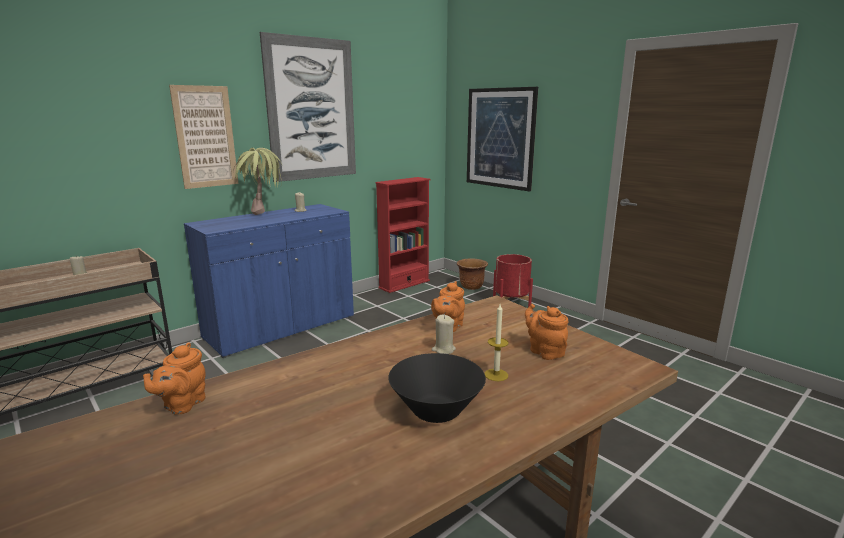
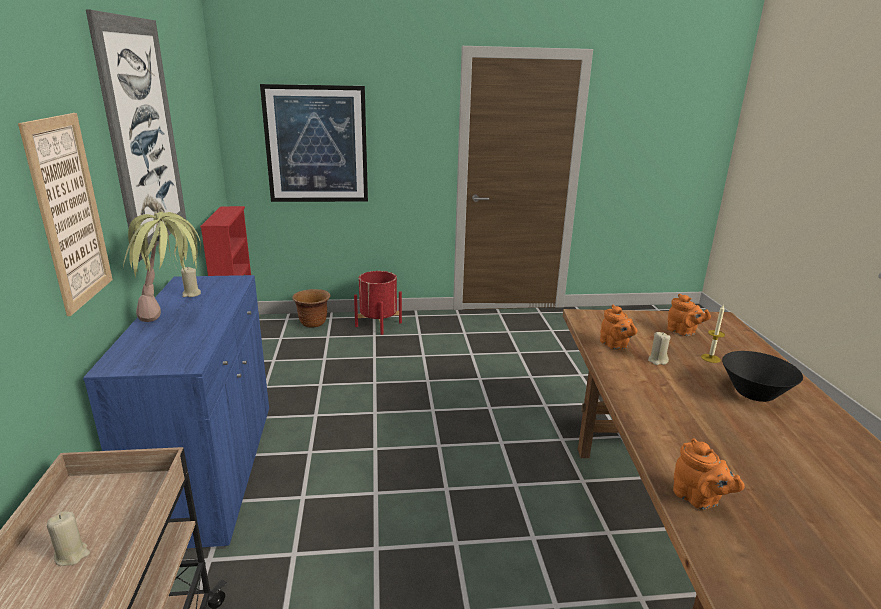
camera: 55 degrees left, 5 degrees up
(544, 351) = (683, 332): orange teapot -> orange teapot turned 135 degrees counterclockwise

